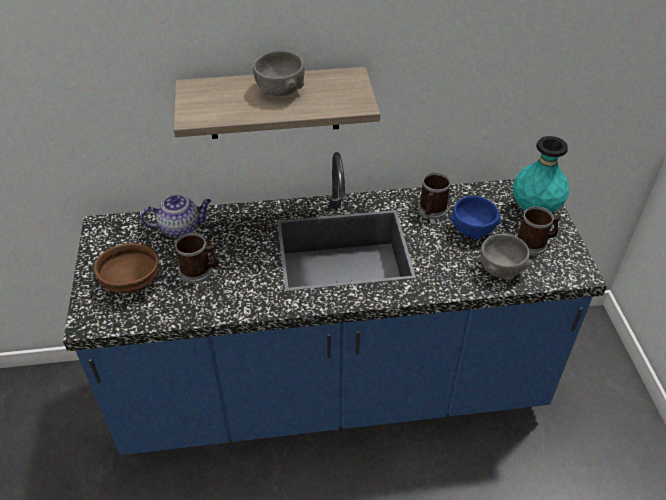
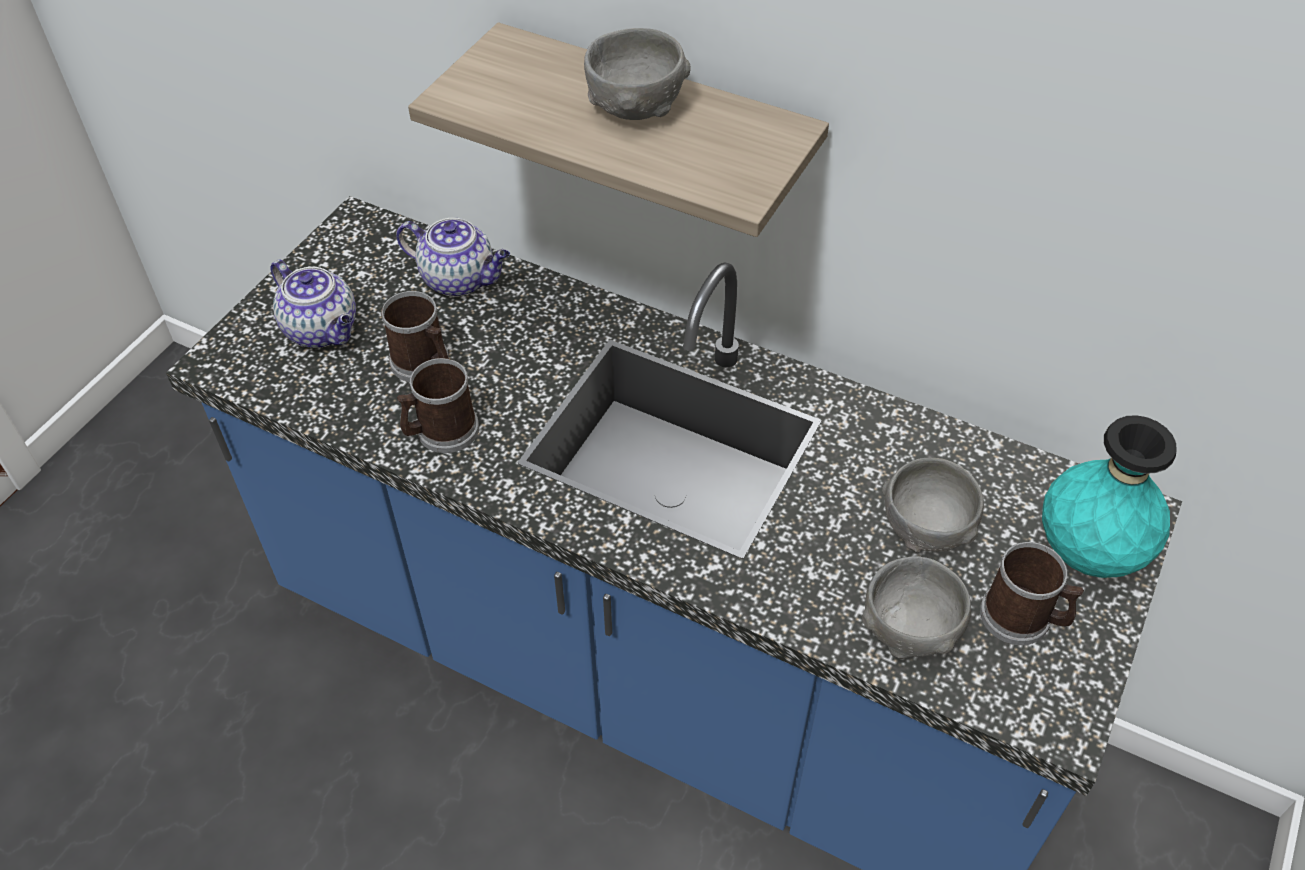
camera: 35 degrees right, 5 degrees up
(132, 281) = (323, 330): brown bowl -> teapot
(431, 211) = (882, 455): mug -> mug (441, 432)
(472, 230) = (926, 527): blue bowl -> grey bowl

